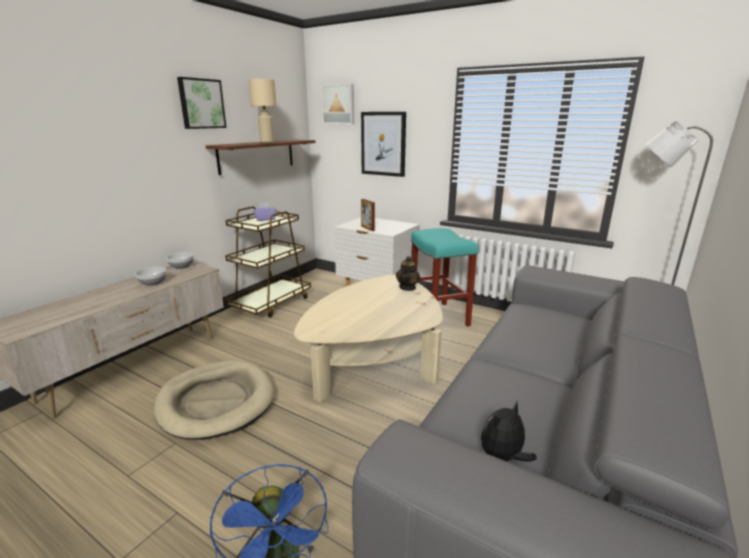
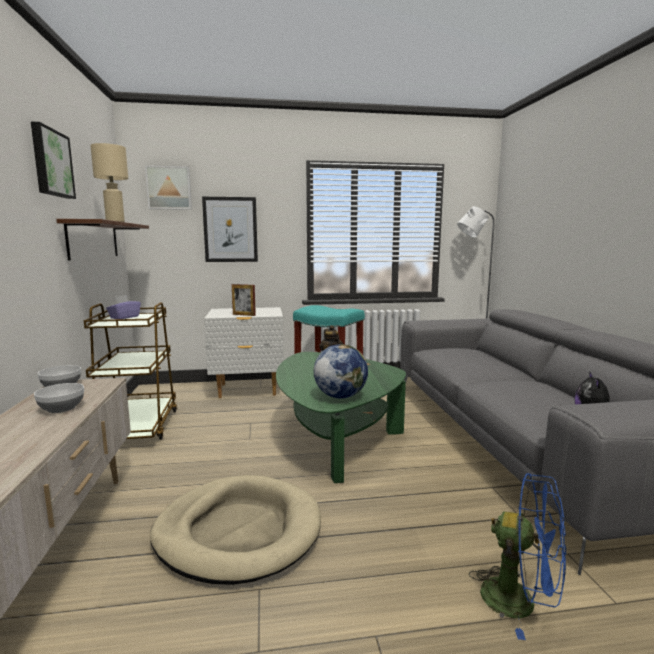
camera: 40 degrees left, 10 degrees down
(333, 329) = (340, 396): none -> globe
(374, 361) = (334, 436): beige coffee table -> green coffee table

